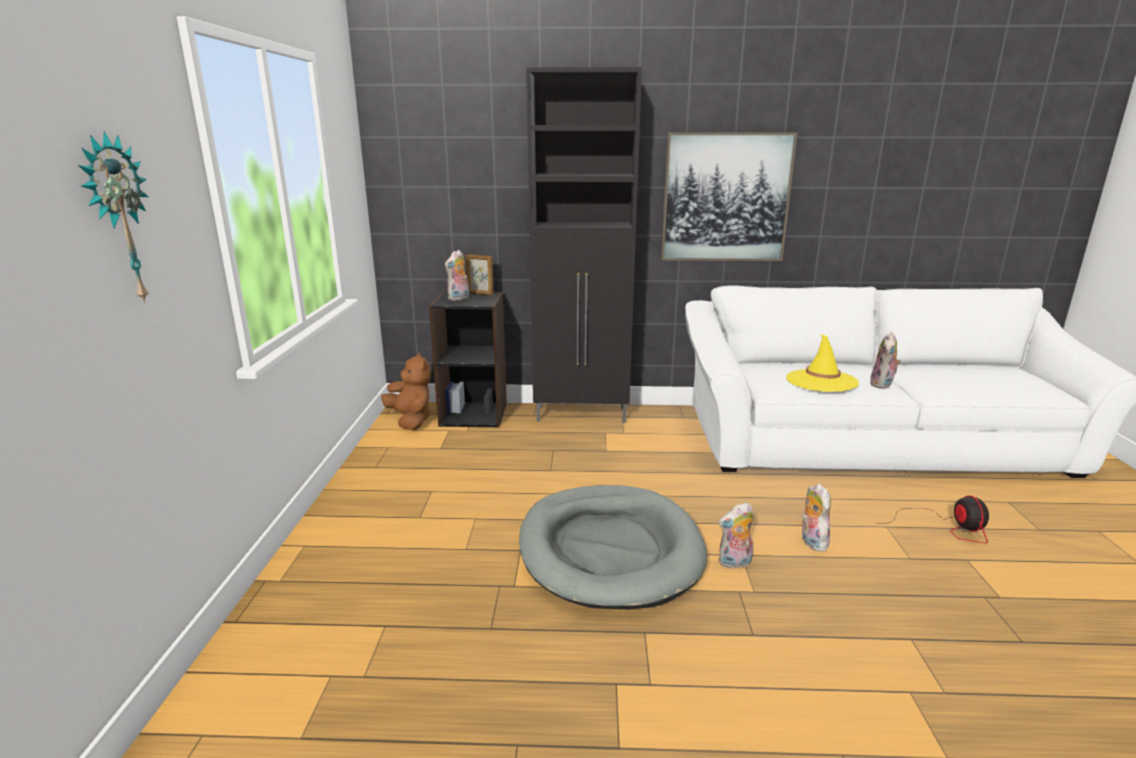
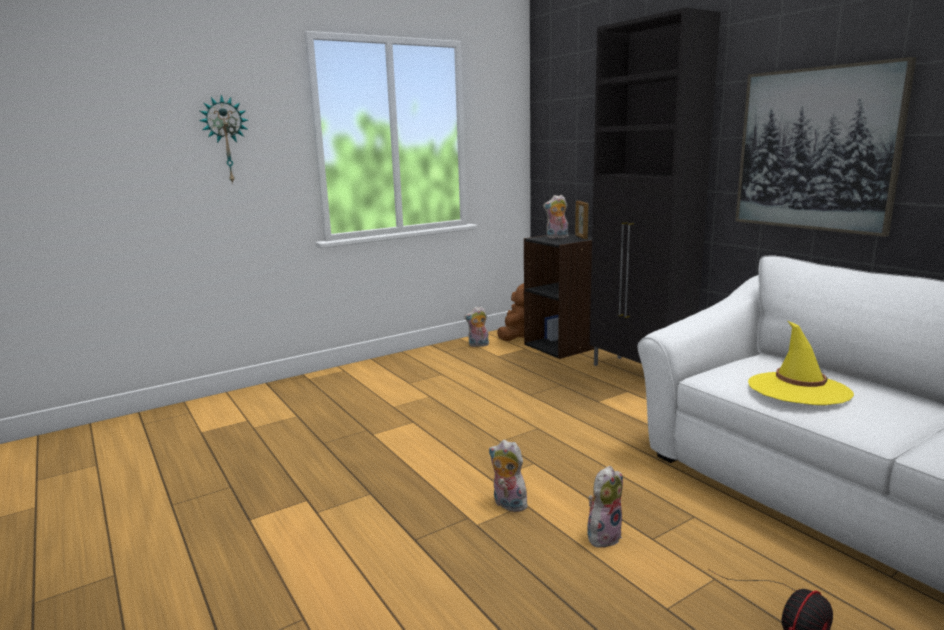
camera: 55 degrees right, 5 degrees down
(609, 550) = (454, 449): grey dog bed -> none
(882, 385) = (883, 421): plush toy -> plush toy (478, 345)

